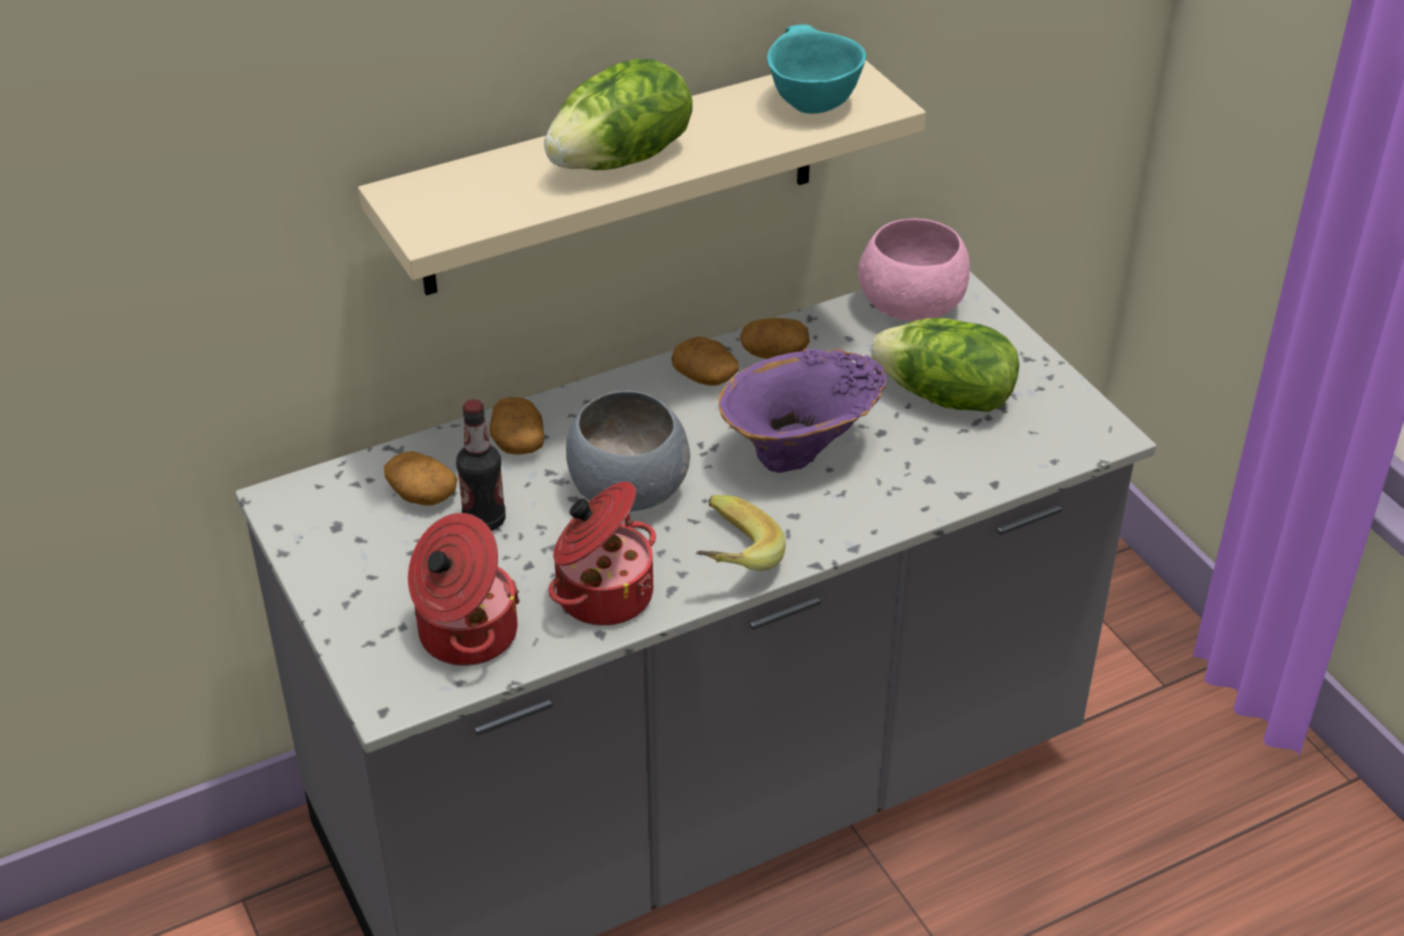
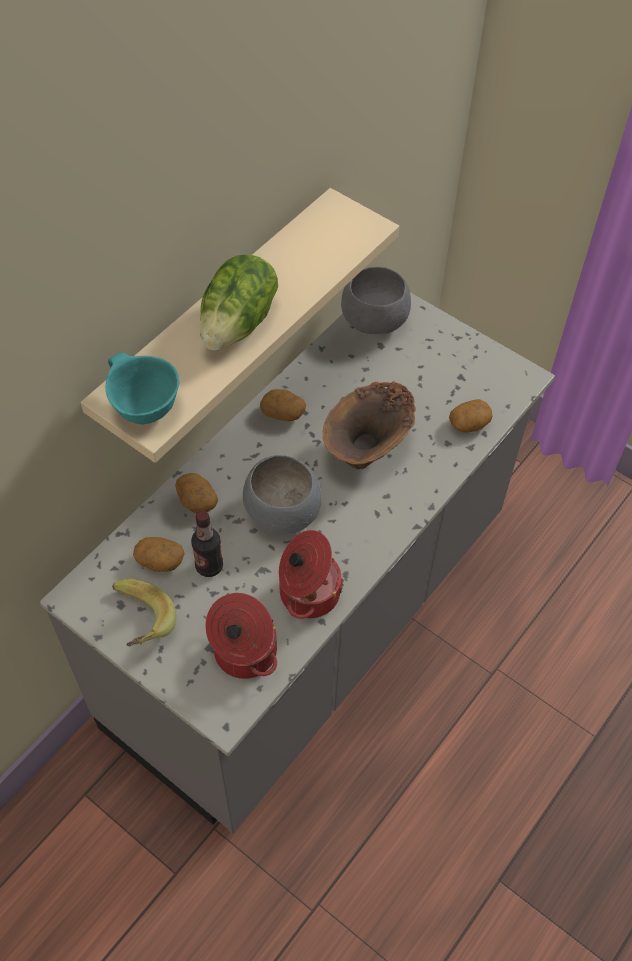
camera: 25 degrees left, 15 degrees up
(725, 558) = (364, 541): banana -> banana (138, 624)
(774, 354) = (314, 382): potato -> potato (469, 424)
(802, 455) = (368, 451): purple vase -> brown vase
(811, 103) = (328, 240): turquoise bowl -> turquoise bowl (144, 409)
(911, 305) = (374, 319): pink bowl -> grey bowl
(945, 398) = (427, 381): lettuce -> none

